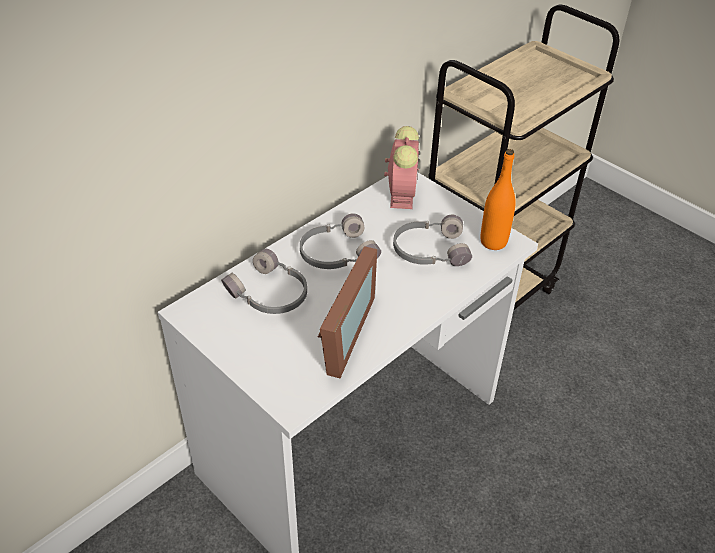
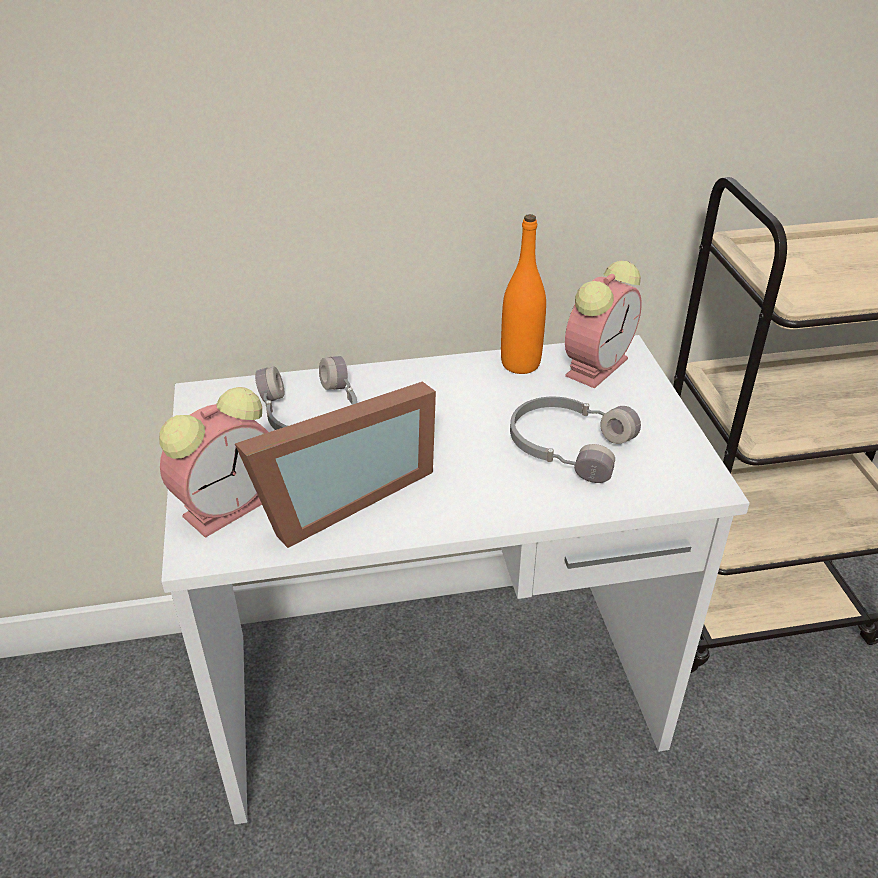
camera: 35 degrees right, 5 degrees down
(281, 371) = (230, 505): none -> alarm clock
(336, 253) = (439, 401): grey headphones -> none
(493, 242) = (676, 472): orange bottle -> orange bottle (520, 364)

